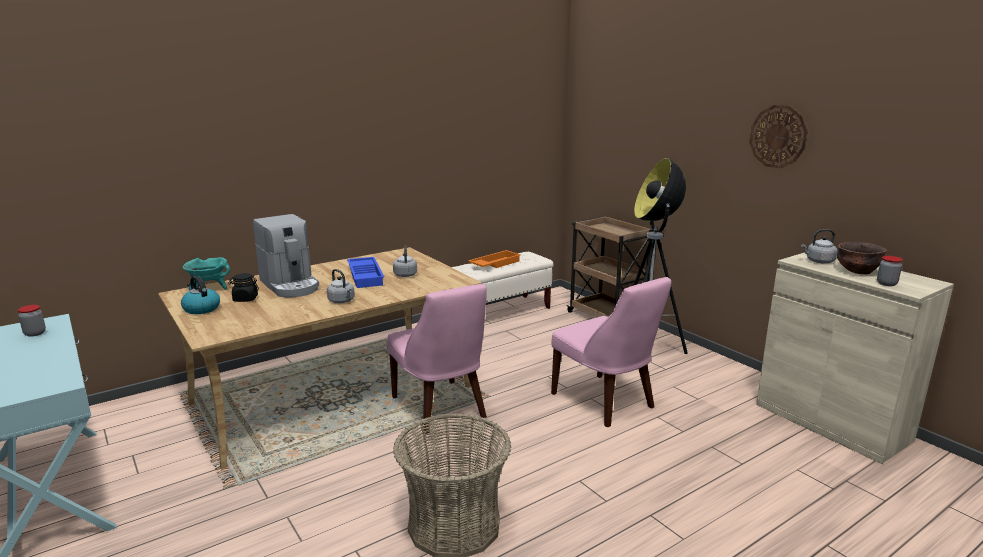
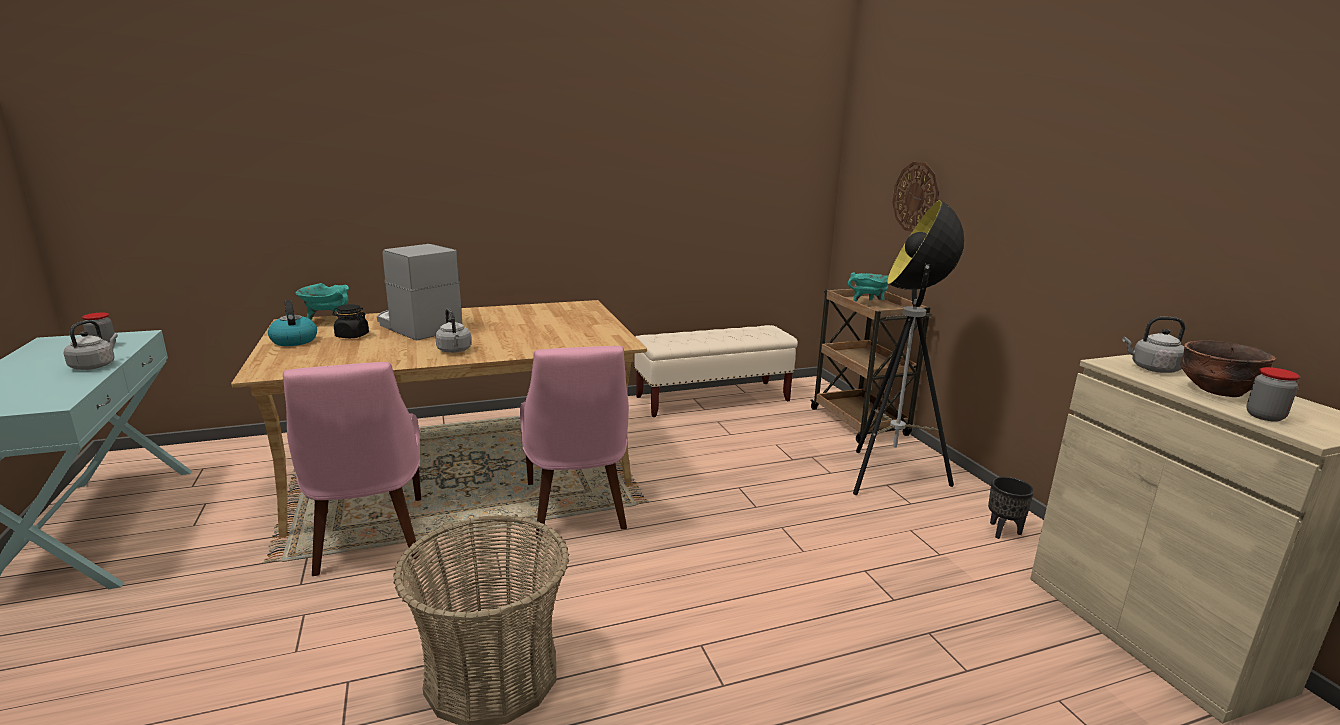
camera: 15 degrees right, 0 degrees up
(290, 285) = (417, 327): coffee machine -> coffee machine turned 150 degrees clockwise
(366, 276) = (513, 326): blue tray -> none
(405, 274) = (560, 329): grey kettle -> grey kettle (95, 365)
(494, 264) = (718, 335): orange tray -> none
(605, 402) = (799, 536): pink chair -> pink chair (369, 538)
(607, 230) = (868, 304): none -> turquoise cooking pot
(729, 378) = (1003, 531): none -> black planter
(778, 136) = (1116, 171): wall clock -> wall clock (916, 197)

